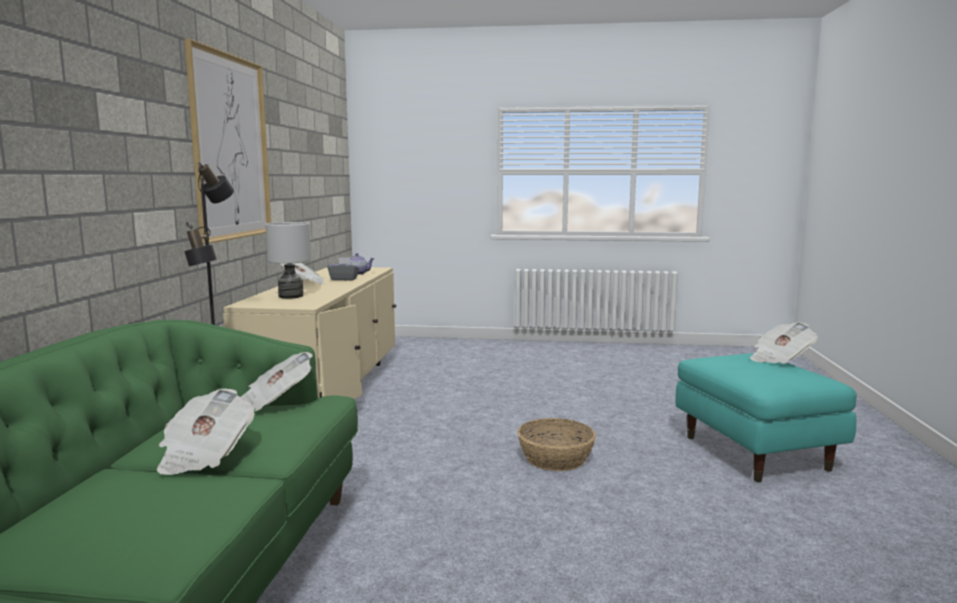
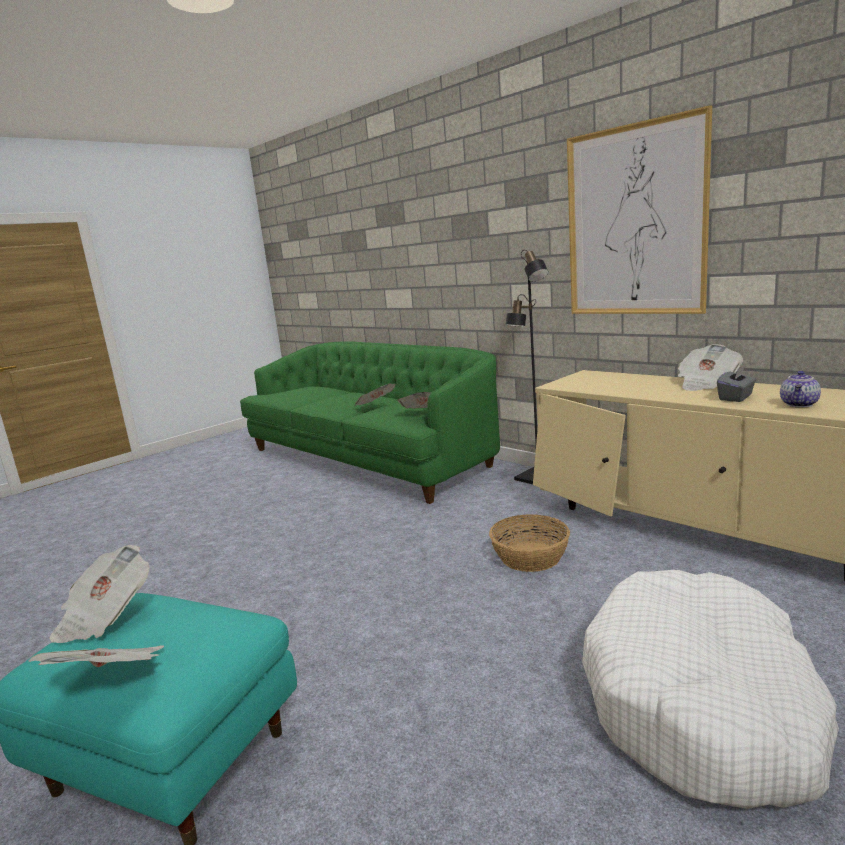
camera: 130 degrees right, 5 degrees up
(291, 296) = (614, 382): grey table lamp -> none
(519, 377) = (702, 704): none -> white dog bed
(556, 458) = (374, 602): basket -> basket (530, 557)
(783, 379) = (105, 617): none -> newspaper

